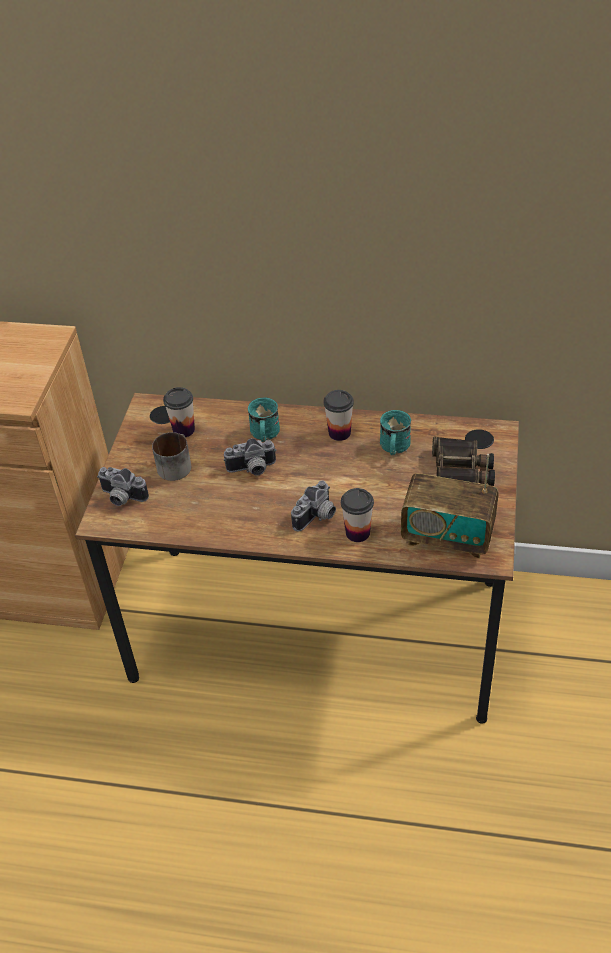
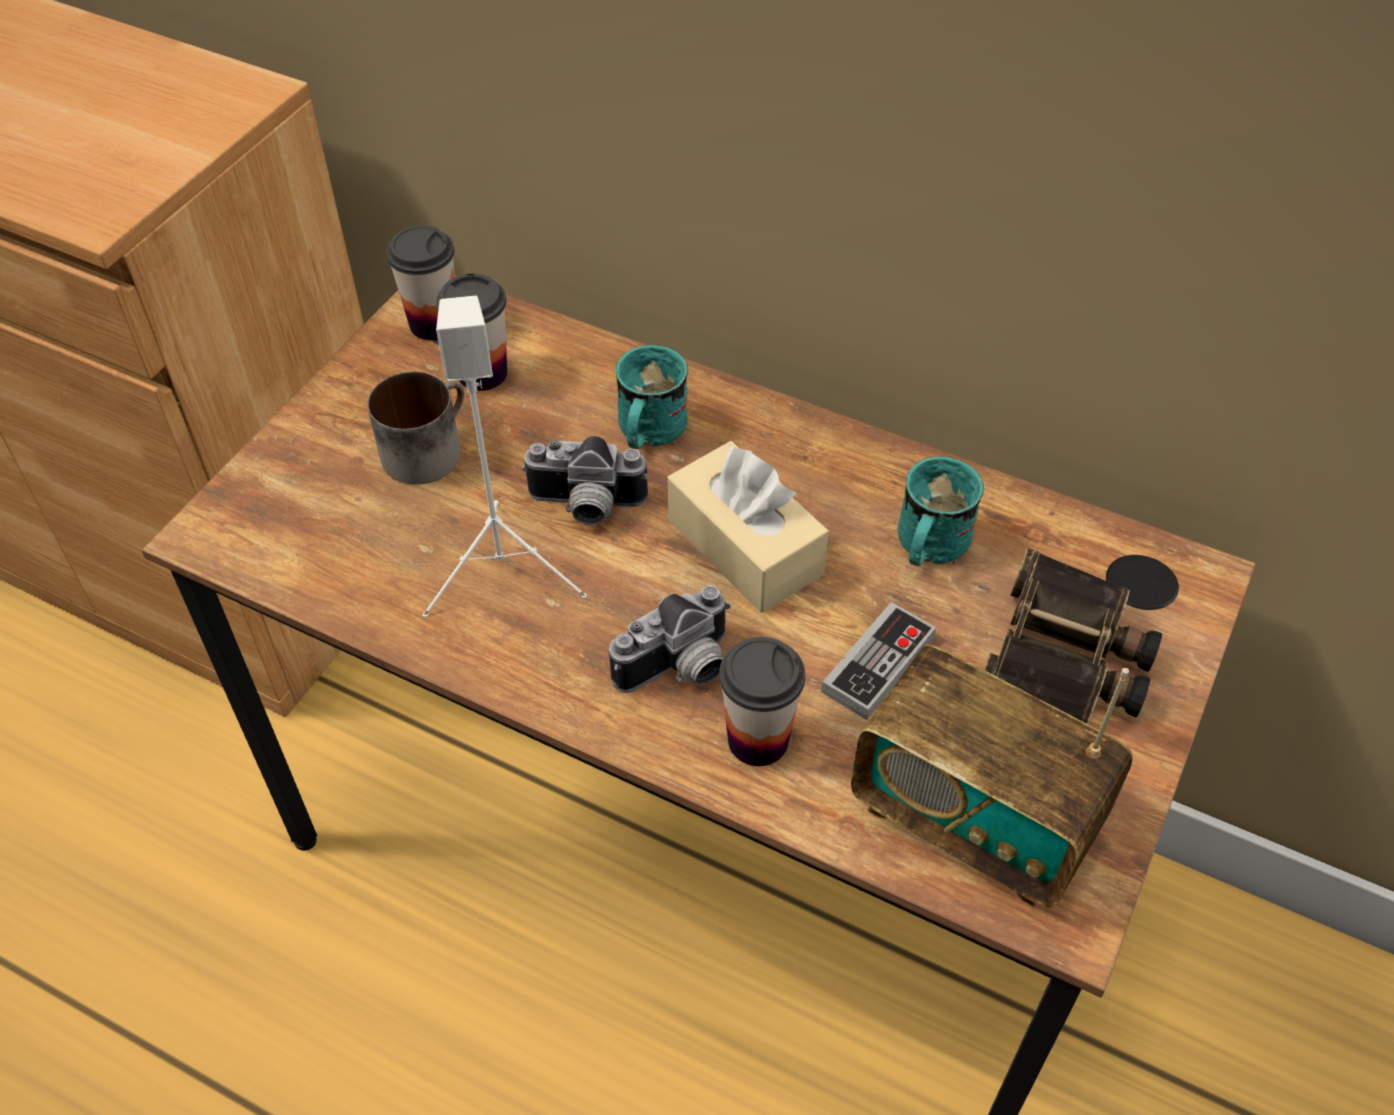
camera: 15 degrees right, 5 degrees up
(121, 498) = (278, 492): camera -> none
(231, 501) = (504, 570): none -> white speaker
(323, 467) = (745, 546): none -> beige tissue box
(339, 433) = (816, 474): cup -> cup (433, 324)
(392, 495) = (878, 664): none -> game controller

